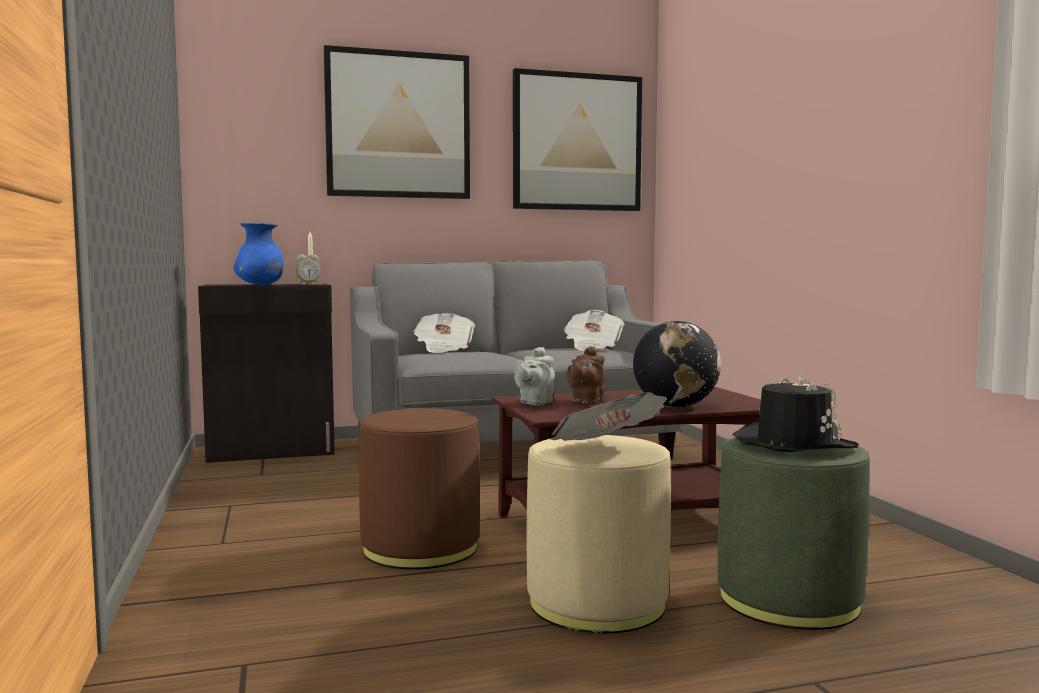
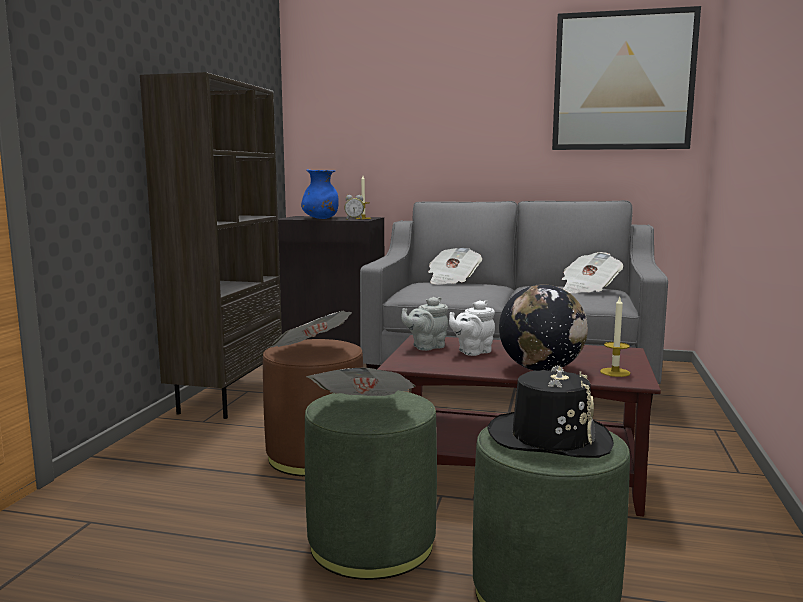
camera: 30 degrees right, 5 degrees up
(213, 515) = (227, 397): none -> brown bookcase
(398, 125) = (448, 78): picture -> none
(424, 418) = (311, 351): none -> newspaper
(586, 401) = (472, 352): brown teapot -> white teapot
(596, 603) = (371, 543): beige ottoman -> green ottoman
(734, 402) = (615, 372): none -> candle

